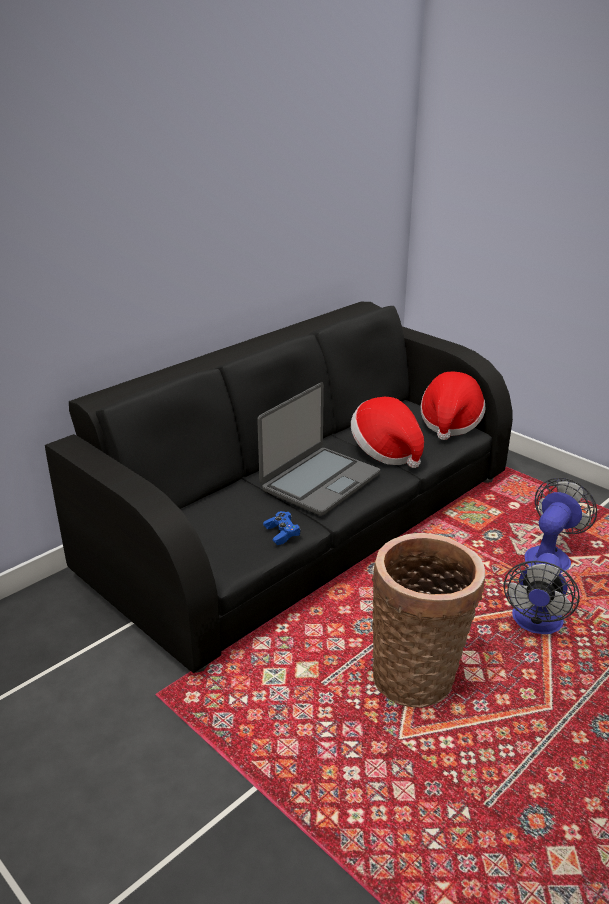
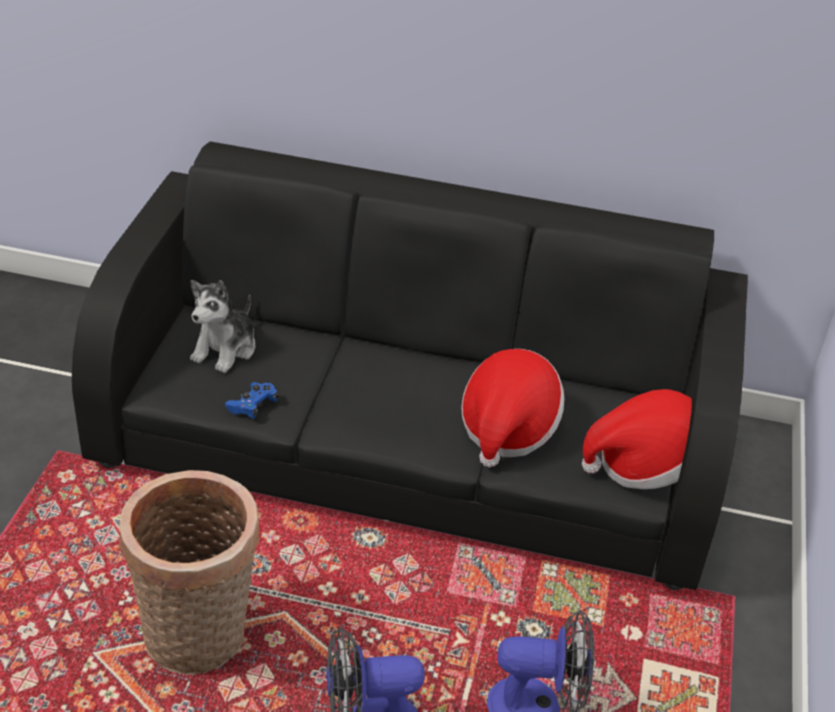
camera: 55 degrees right, 10 degrees up
(204, 529) = (225, 349): none -> plush toy
(319, 481) = (381, 395): laptop -> none

